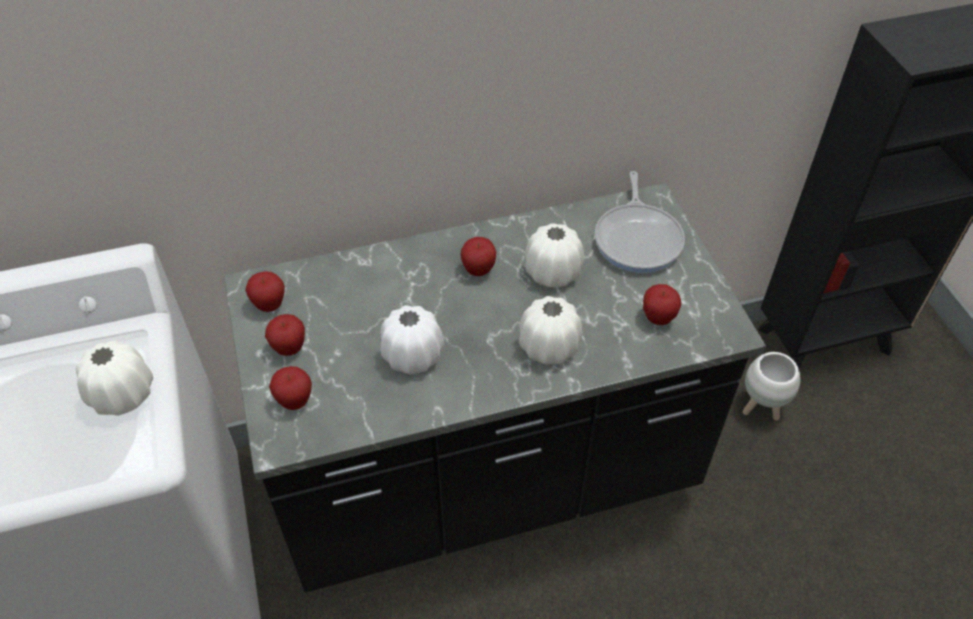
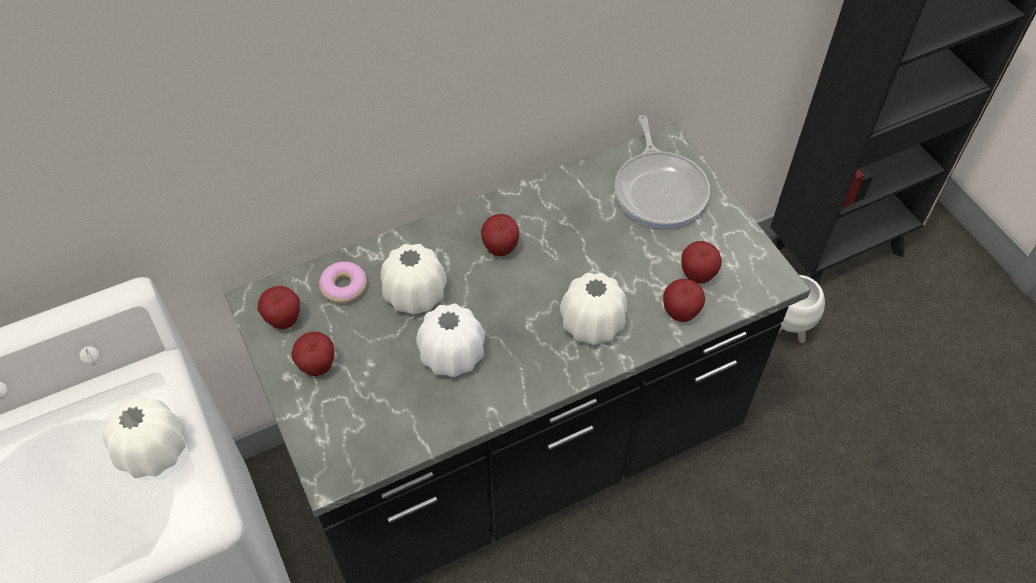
camera: 10 degrees left, 5 degrees up
(295, 401) = (338, 425): apple -> apple (680, 313)
(330, 283) = (344, 286): none -> donut
(552, 272) = (579, 240): white vase -> white vase (415, 294)

